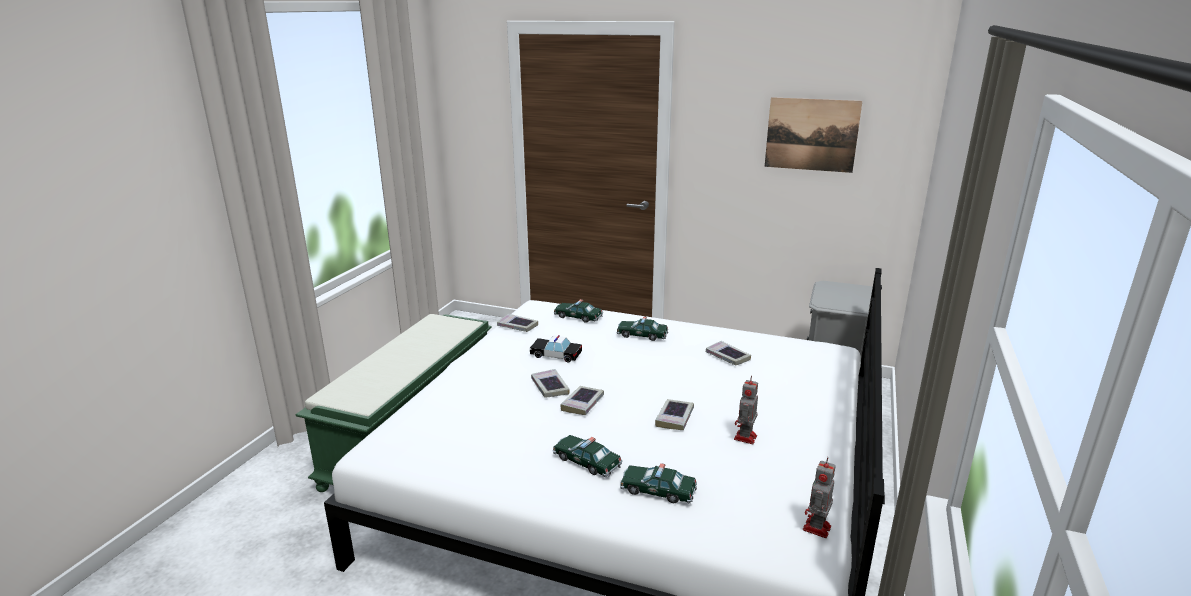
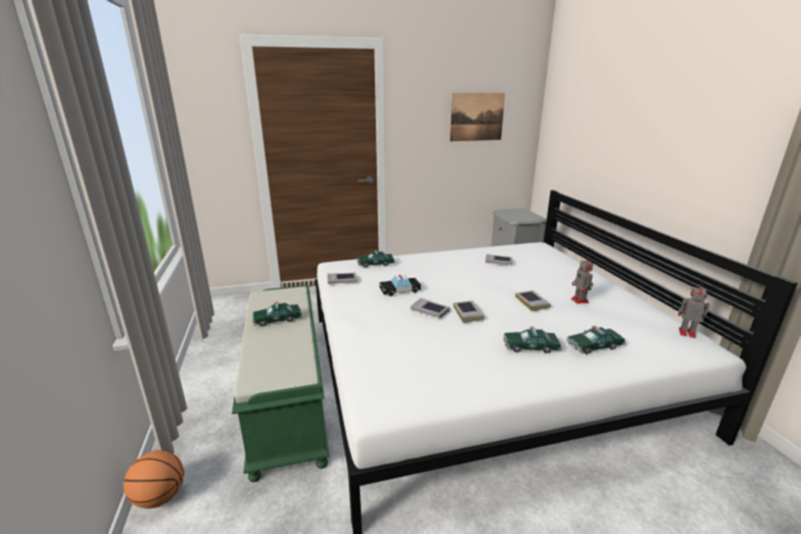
camera: 35 degrees left, 0 degrees up
(257, 471) = (160, 497): none -> basketball
(642, 335) = (433, 264): toy car -> toy car (277, 319)
(816, 529) = (685, 332): toy robot -> toy robot turned 120 degrees clockwise

